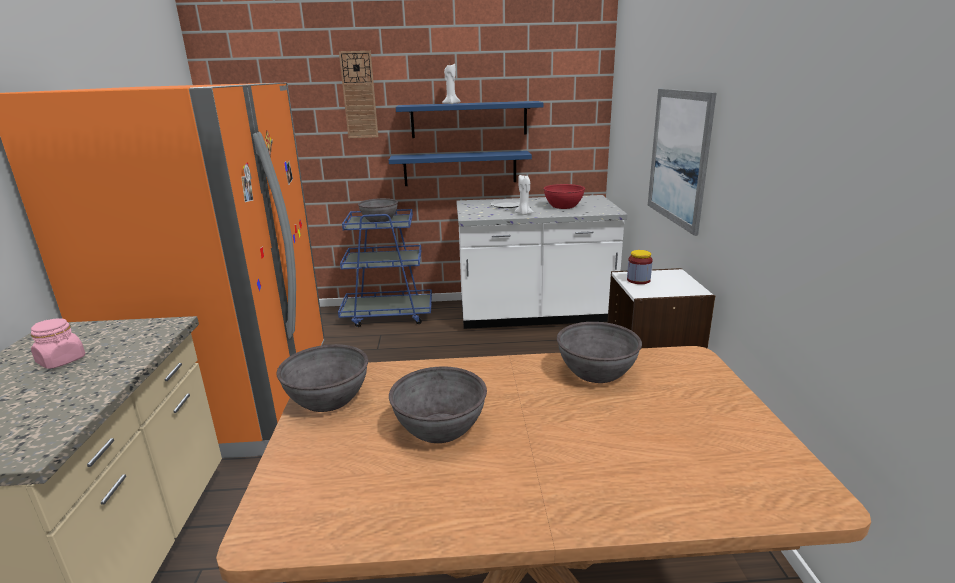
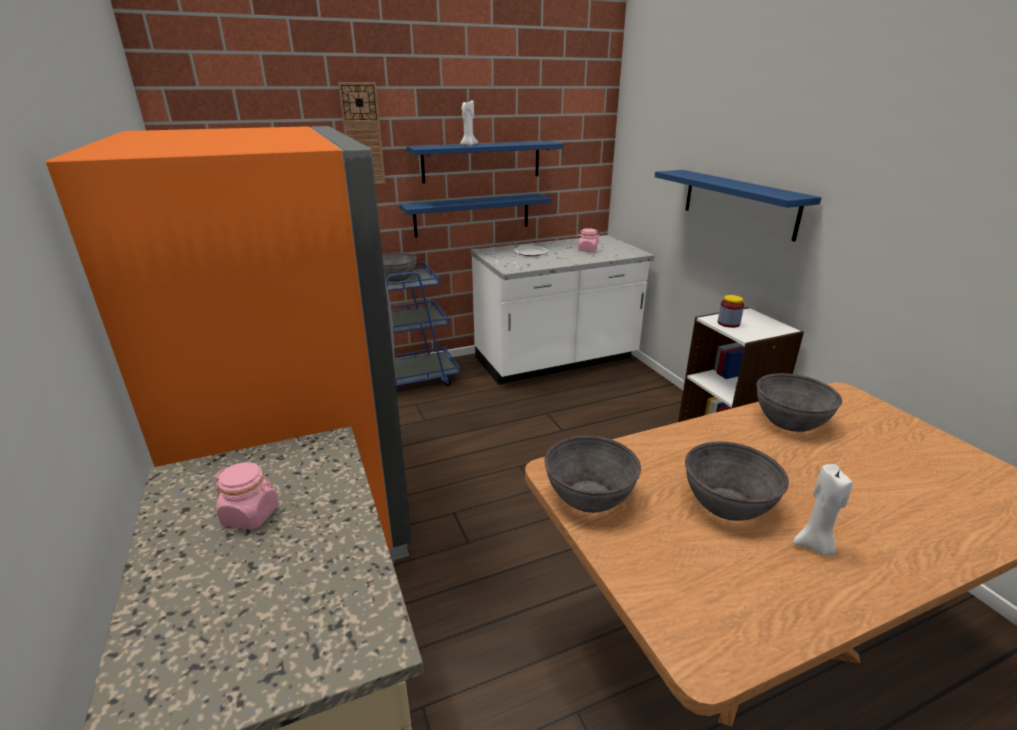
camera: 20 degrees left, 5 degrees up
(524, 214) = (560, 261): white candle -> white candle (814, 546)
(563, 206) = (587, 250): red bowl -> pink jar
(678, 157) = (738, 203): picture -> blue shelf

